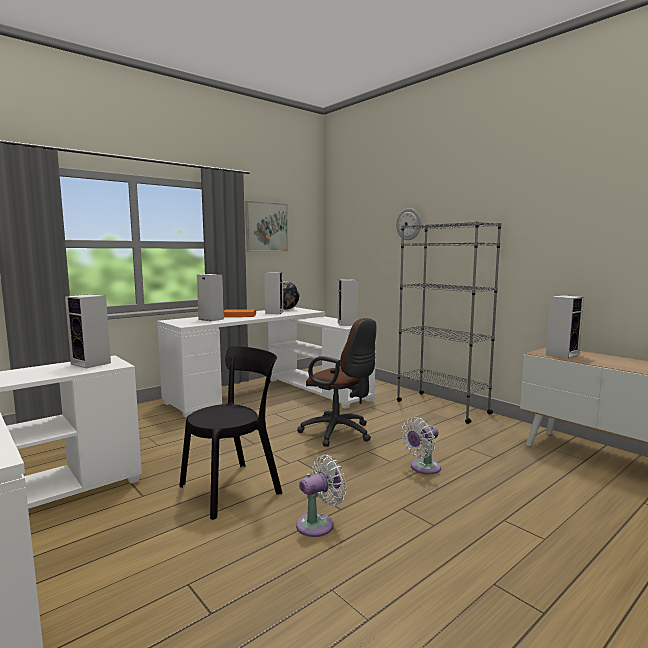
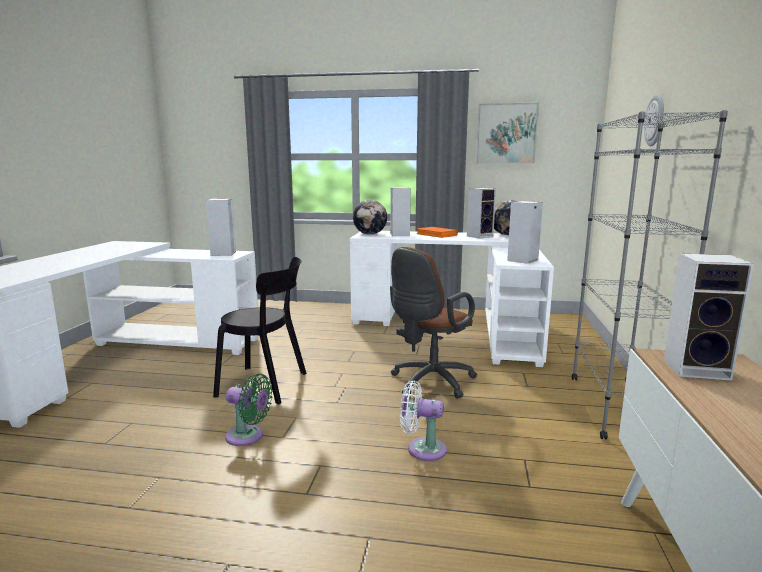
camera: 50 degrees right, 5 degrees up
(184, 322) = (370, 234): none -> globe
(318, 524) = (248, 436): white fan -> green fan
(340, 433) = (429, 383): brown office chair -> brown office chair turned 45 degrees clockwise

